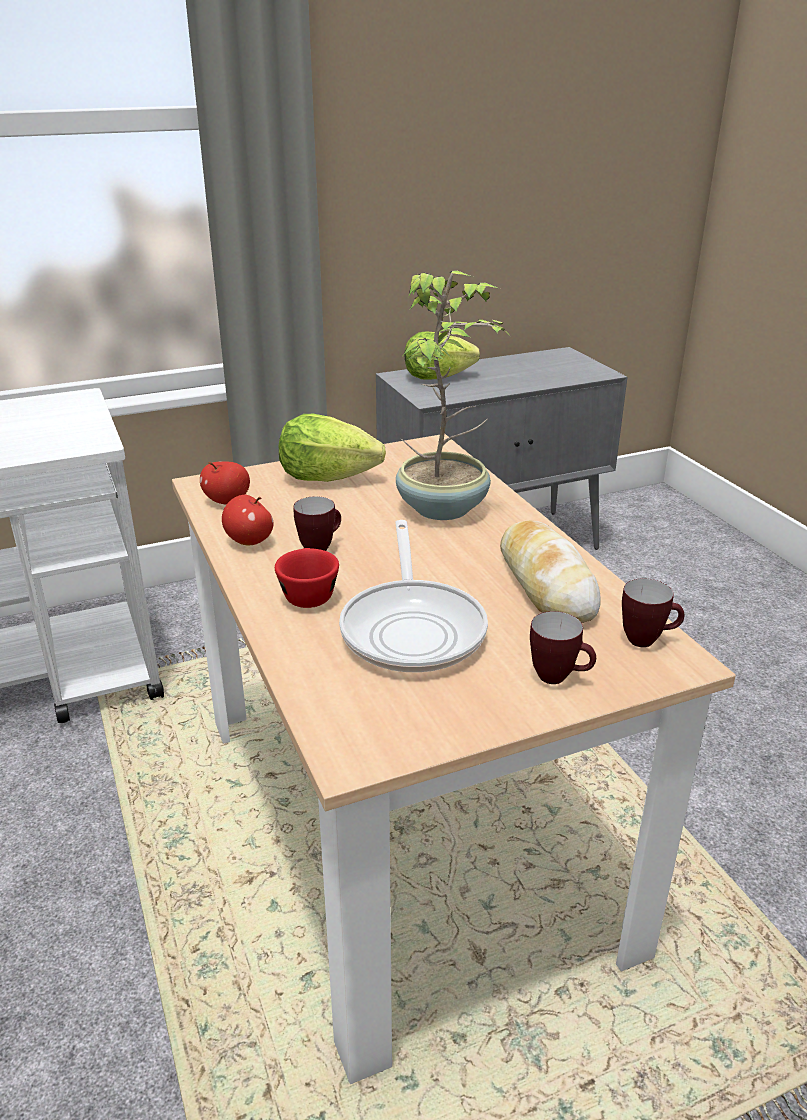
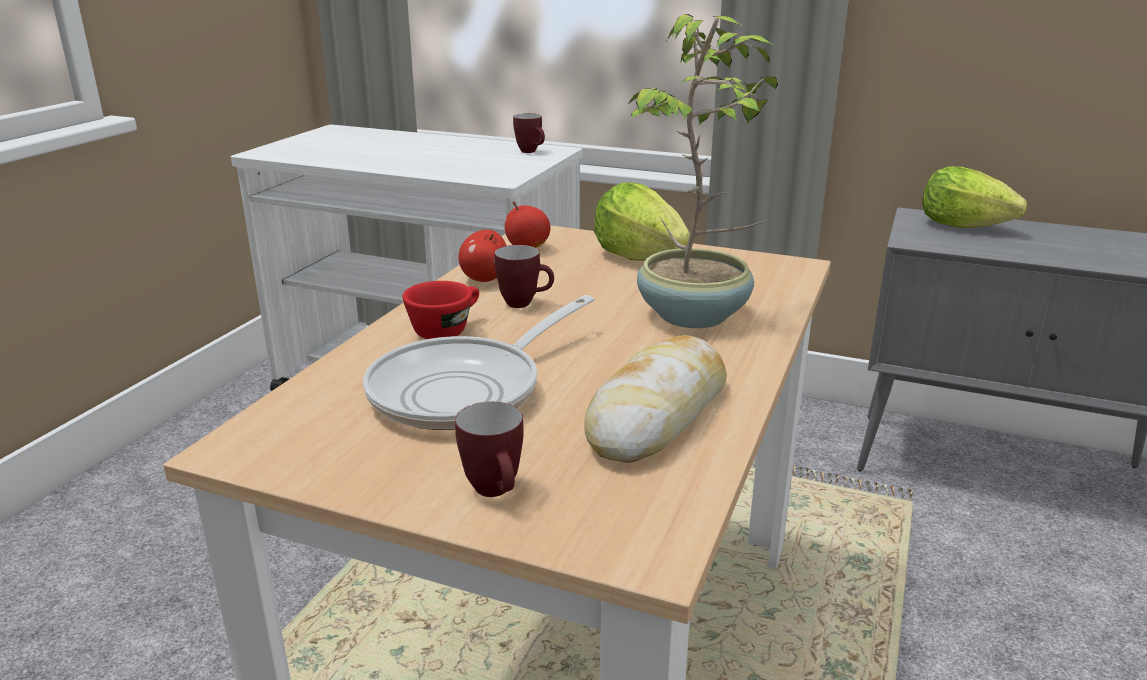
camera: 45 degrees right, 5 degrees down
(647, 640) = (655, 514): mug -> mug (531, 152)

